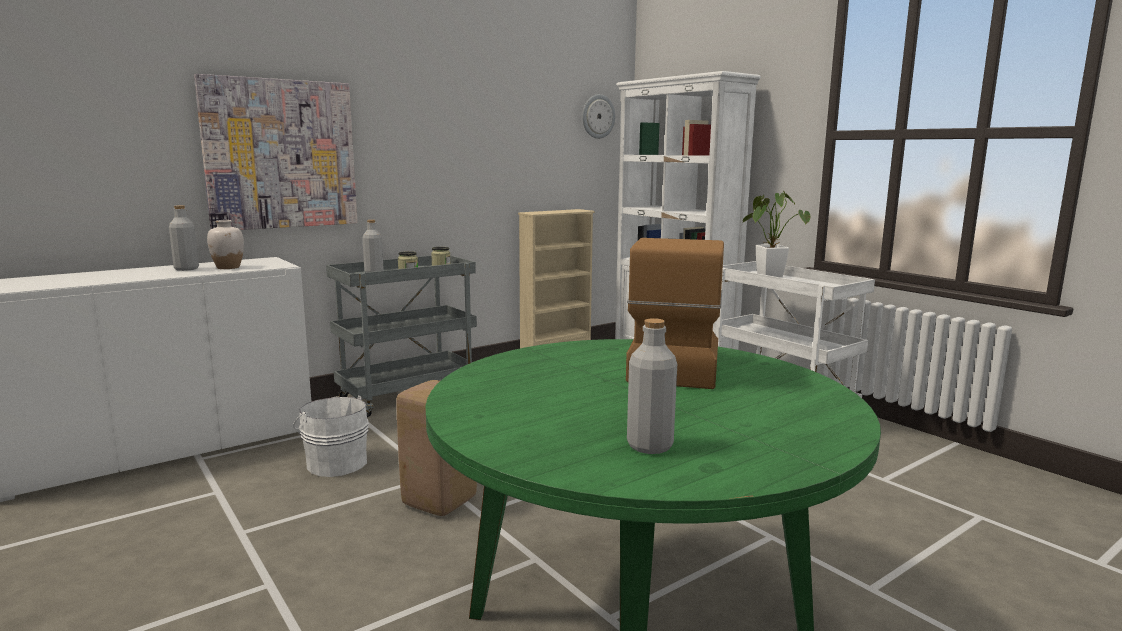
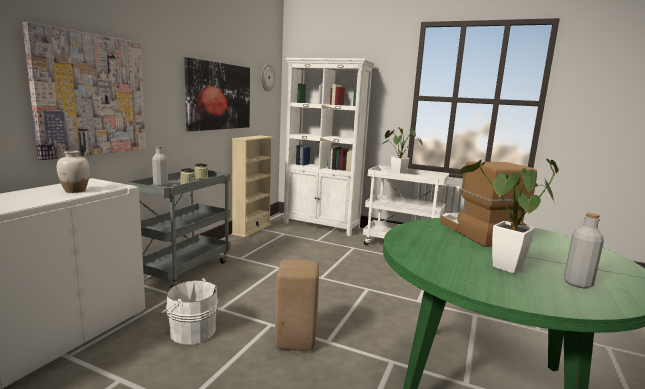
camera: 30 degrees left, 0 degrees up
(186, 269) = (36, 195): grey bottle -> none
(493, 150) = (219, 96): none -> picture
(573, 411) = (503, 269): none -> potted plant

